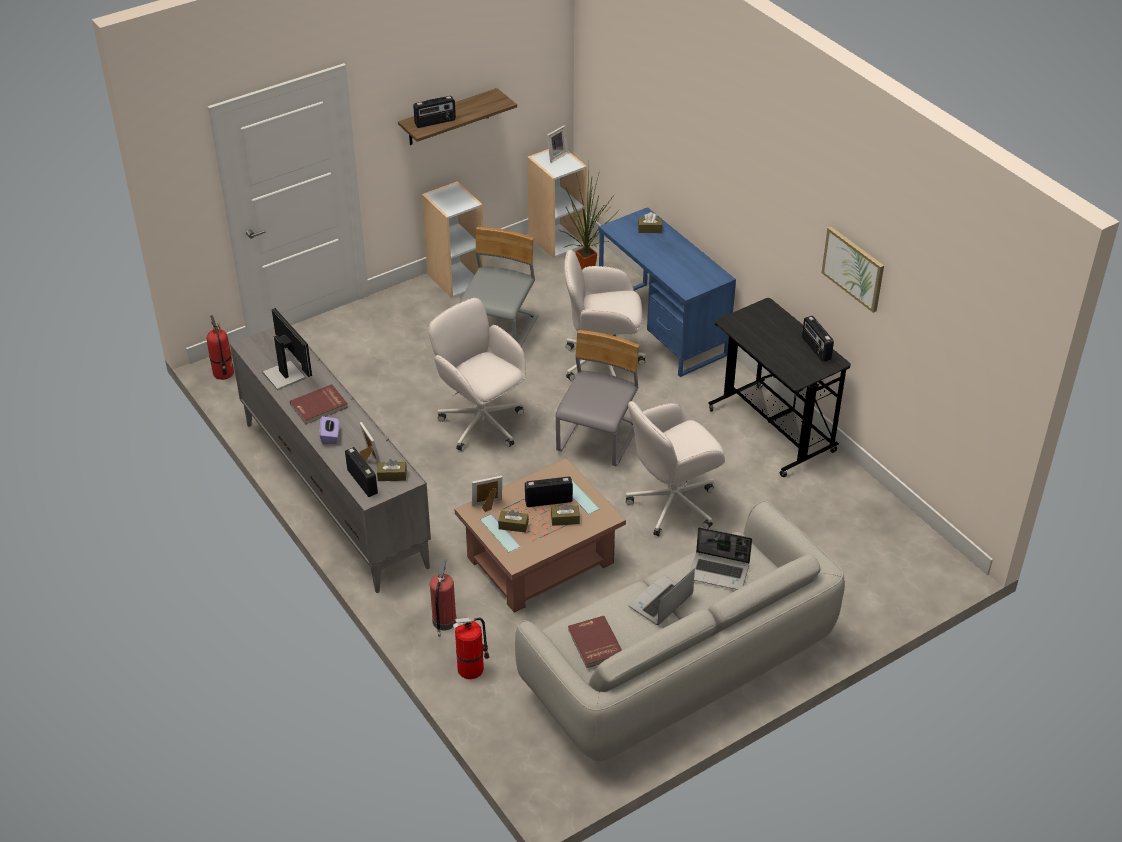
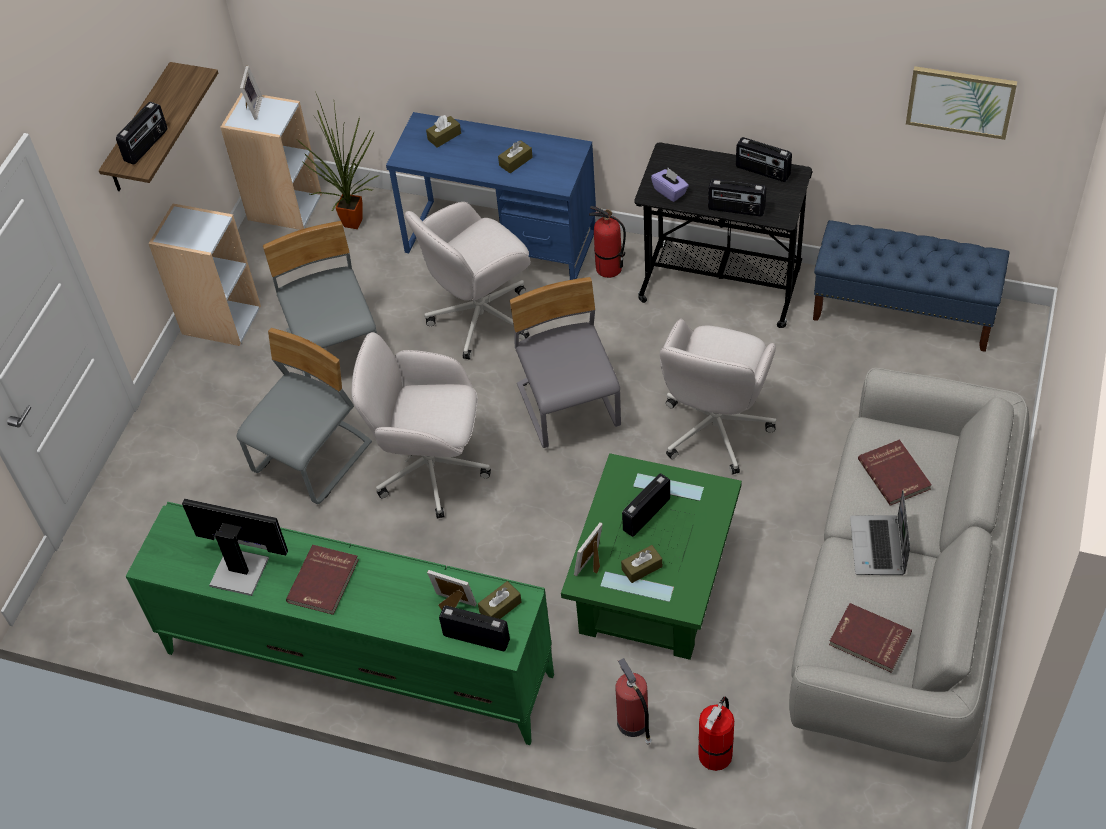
camera: 35 degrees left, 10 degrees up
(223, 373) = (67, 610): fire extinguisher -> fire extinguisher (608, 269)
(330, 436) = (379, 609): purple tissue box -> purple tissue box (670, 191)
(333, 493) = (356, 664): grey cabinet -> green cabinet
(425, 379) = (313, 459): none -> grey chair
(540, 560) = (654, 582): brown coffee table -> green coffee table
(565, 519) = (684, 523): brown tissue box -> brown tissue box (515, 161)
(719, 572) = (895, 474): laptop -> red book
(772, 359) = (736, 209): none -> radio
(853, 268) = (792, 60): picture -> picture (960, 101)
(876, 516) = (904, 312): none -> blue bench

